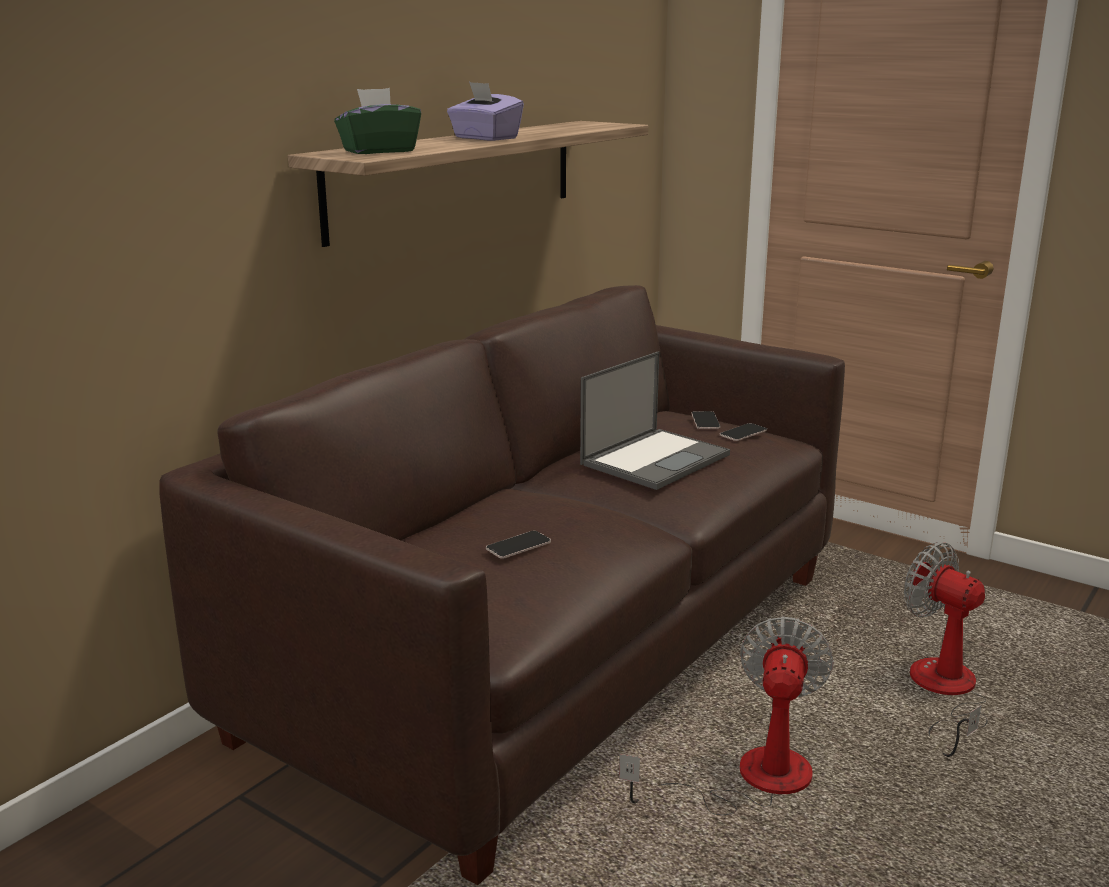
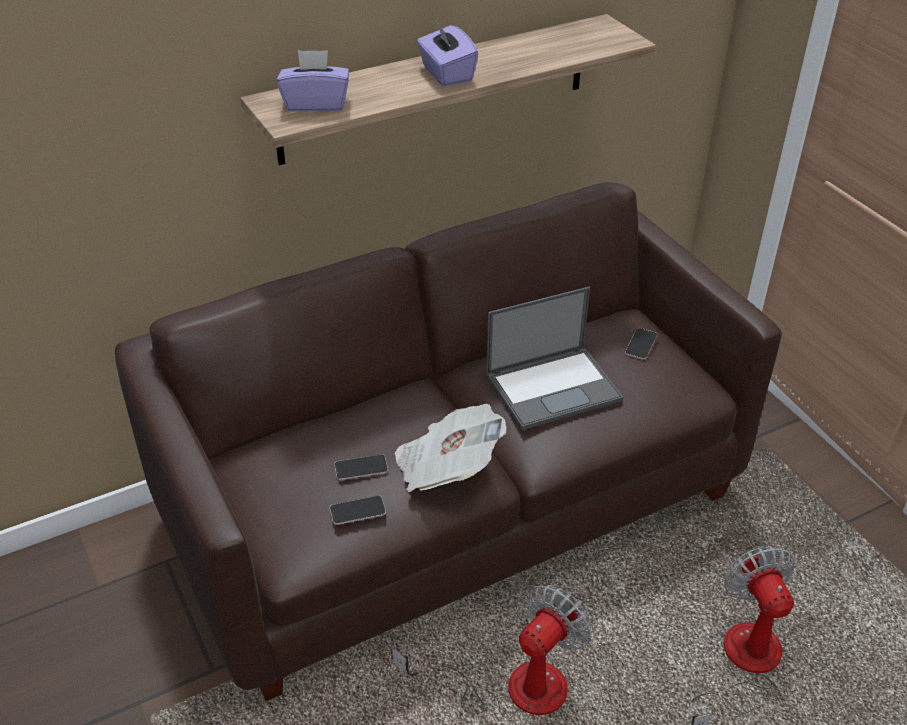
camera: 25 degrees right, 20 degrees up
(379, 151) = (316, 103): green tissue box -> purple tissue box
(611, 525) = (447, 467): none -> newspaper
(743, 433) = (661, 372): phone -> phone (357, 511)

